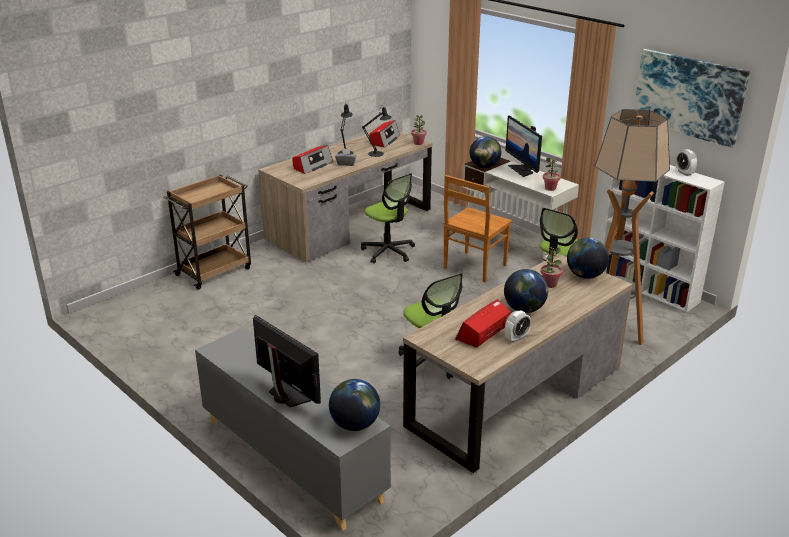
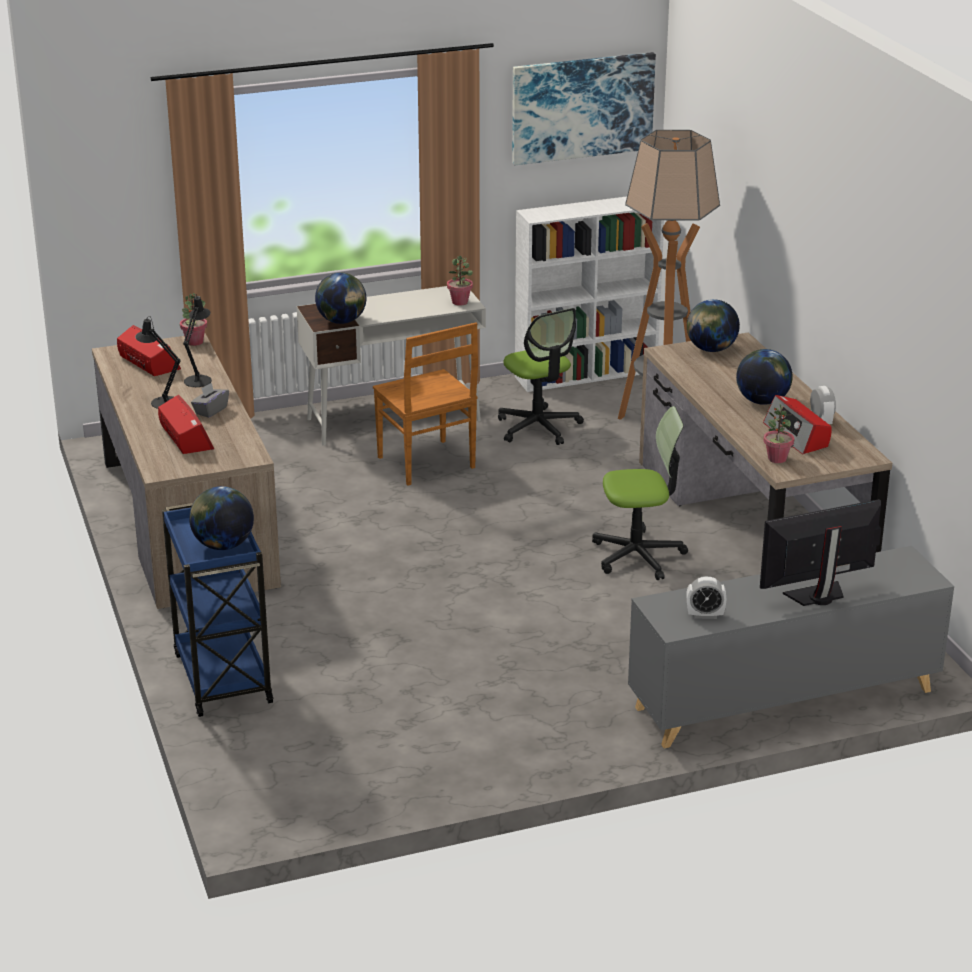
camera: 65 degrees left, 0 degrees up
(215, 271) = (222, 676): brown cart -> blue cart
(355, 424) = (899, 565): globe -> globe (223, 545)
(388, 252) = (314, 513): office chair -> none
(522, 170) = (381, 302): monitor -> none
(549, 284) = (716, 373): potted plant -> potted plant (777, 459)
(684, 173) = (608, 203): alarm clock -> alarm clock (705, 615)

